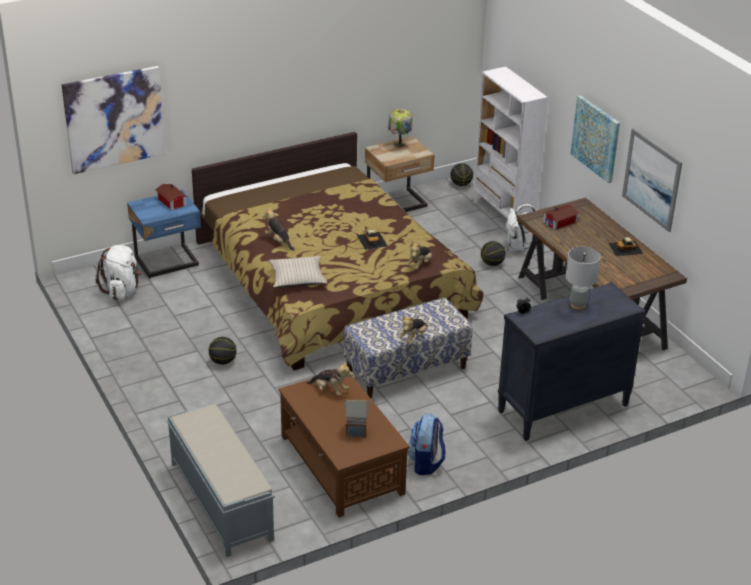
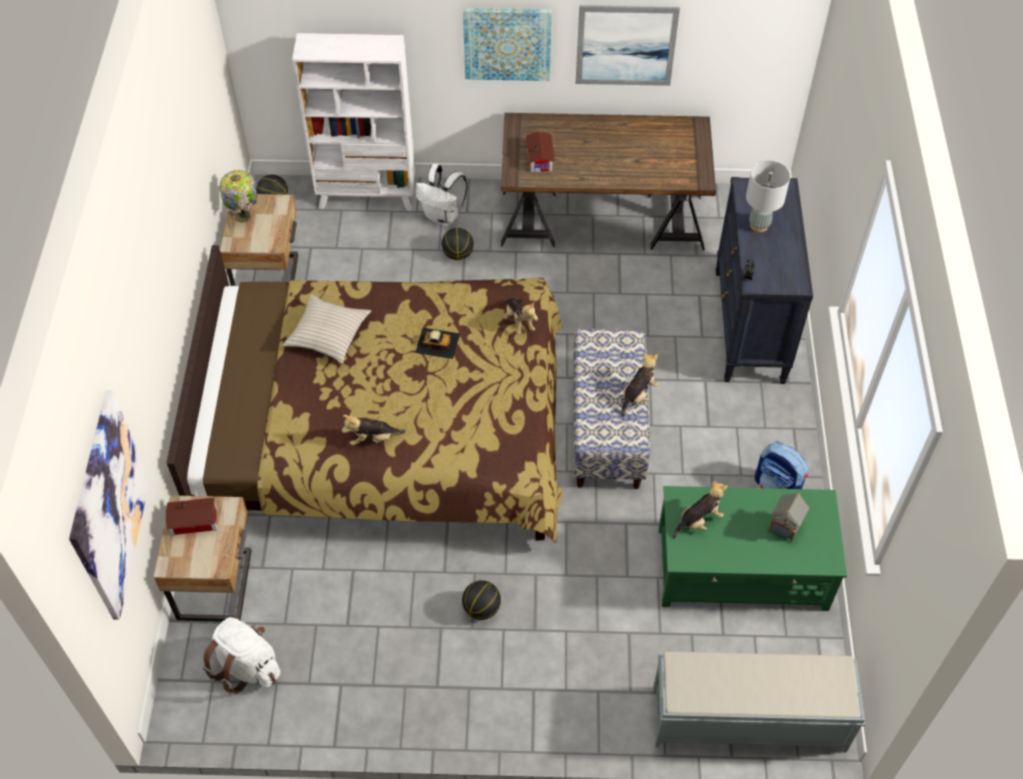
camera: 60 degrees left, 20 degrees up
(168, 263) = (218, 585): blue nightstand -> beige nightstand
(297, 278) = (469, 454): beige pillow -> beige pillow (328, 334)
(341, 465) = (743, 568): brown coffee table -> green coffee table
(413, 338) = (638, 395): plush toy -> plush toy turned 120 degrees counterclockwise
(626, 248) = (626, 133): toy car -> none

